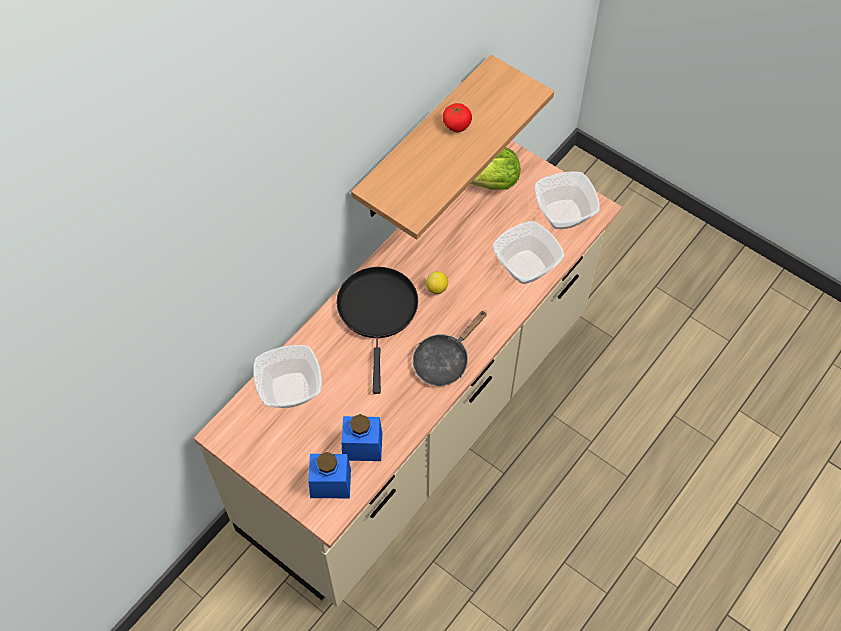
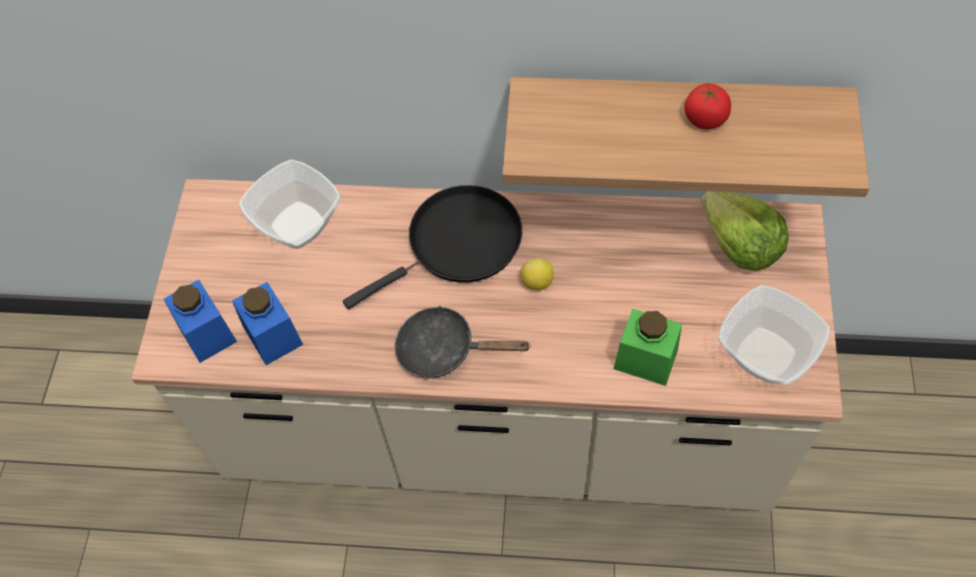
camera: 60 degrees right, 0 degrees up
(525, 268) = (645, 359): bowl -> green jar

